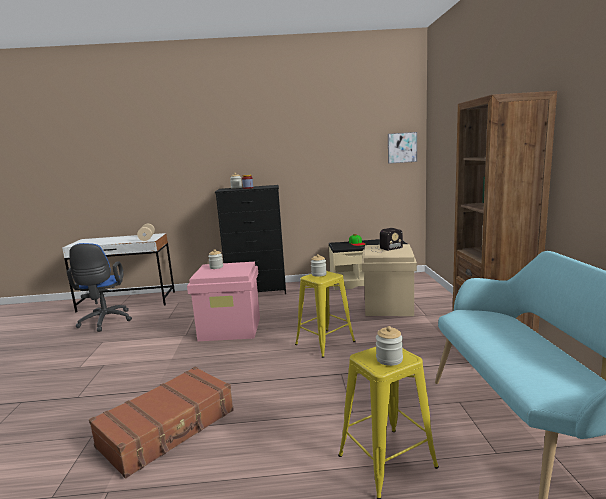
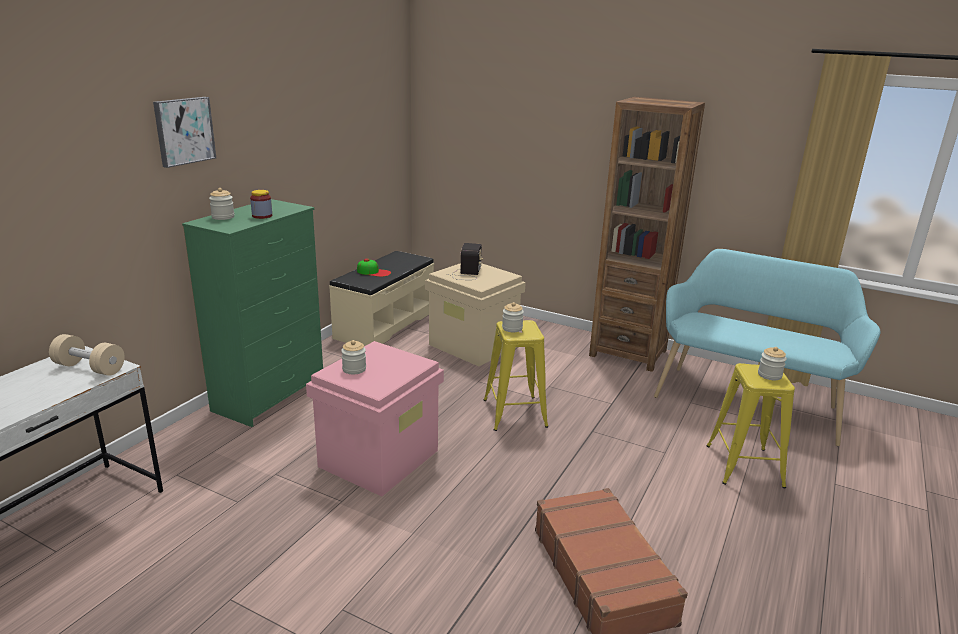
camera: 60 degrees left, 10 degrees up
(105, 322) = (121, 582): blue office chair -> none
(258, 291) = (271, 395): black dresser -> green dresser
(402, 147) = (392, 119): picture -> picture (184, 131)

